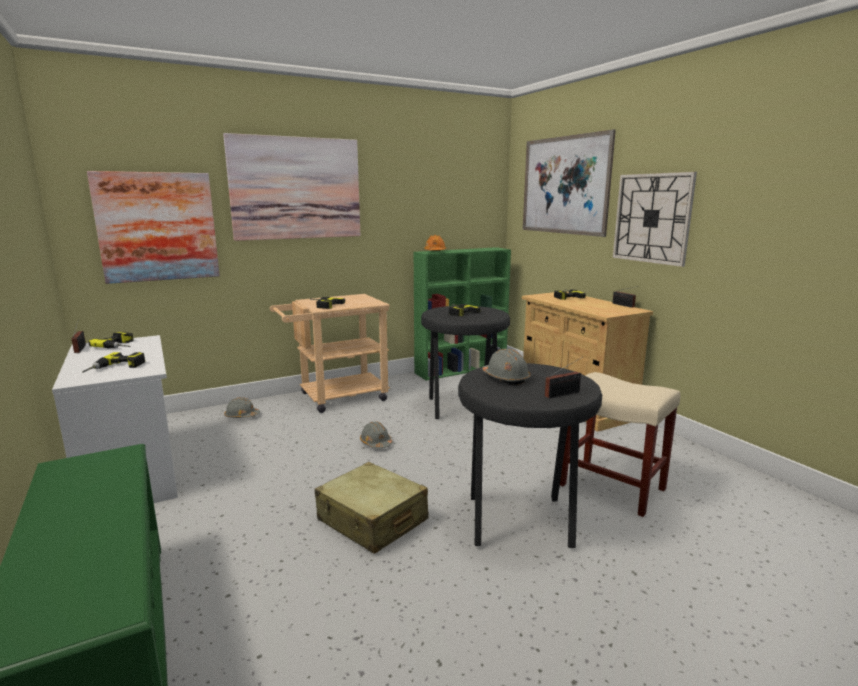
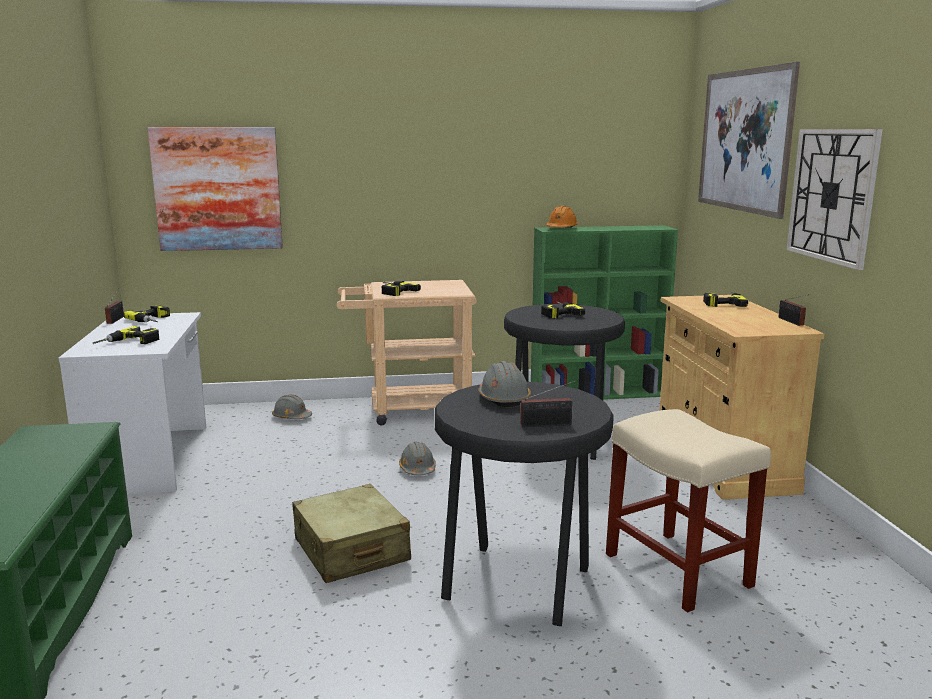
camera: 20 degrees right, 0 degrees up
(296, 188) = (379, 144): picture -> none

